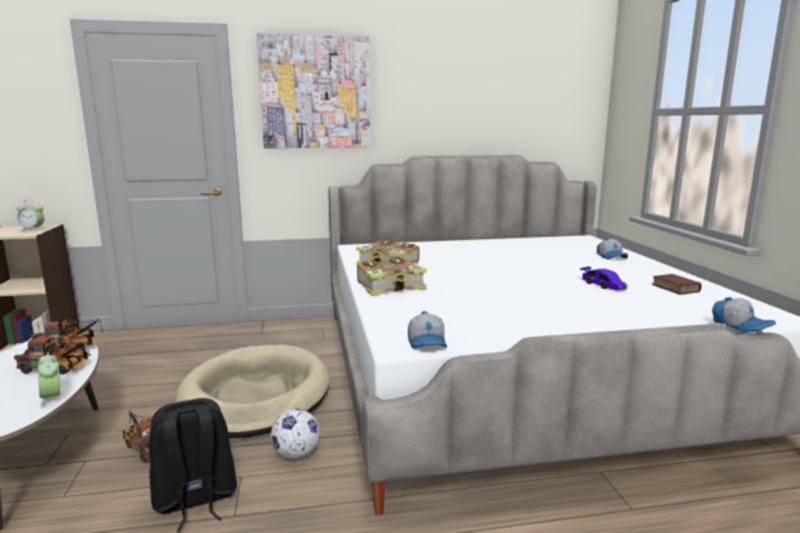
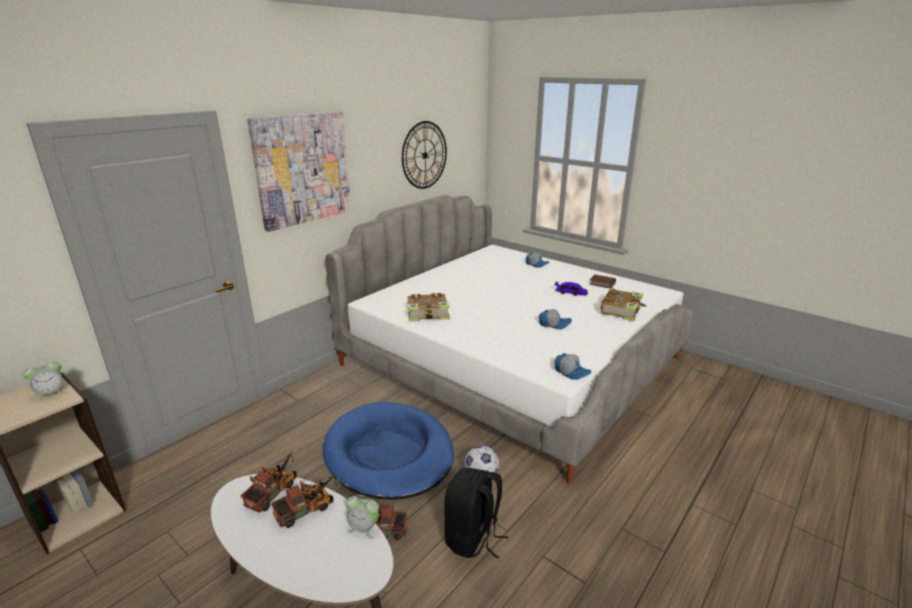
camera: 40 degrees left, 10 degrees up
(256, 396) = (389, 454): beige dog bed -> blue dog bed
(391, 286) = (471, 335): book -> book (622, 310)
(492, 102) = (424, 155): none -> wall clock
(741, 325) = (663, 304): cap -> cap (554, 324)

